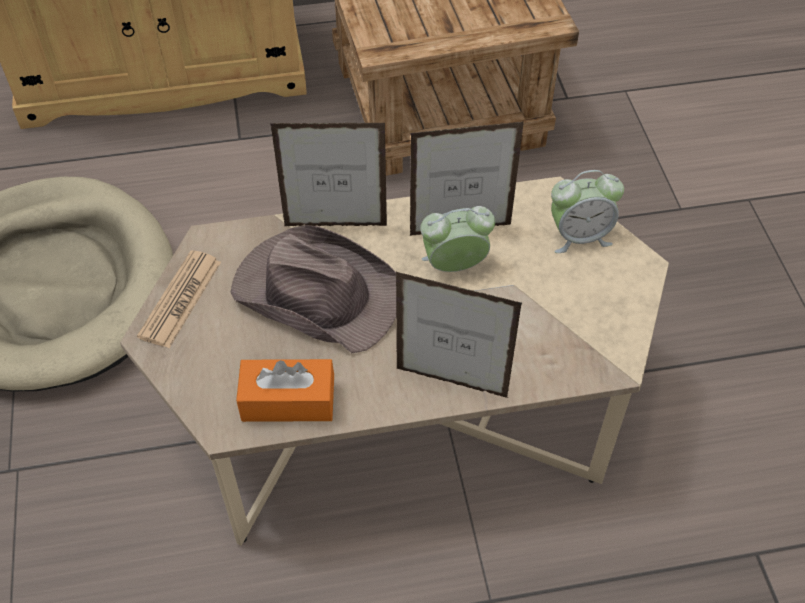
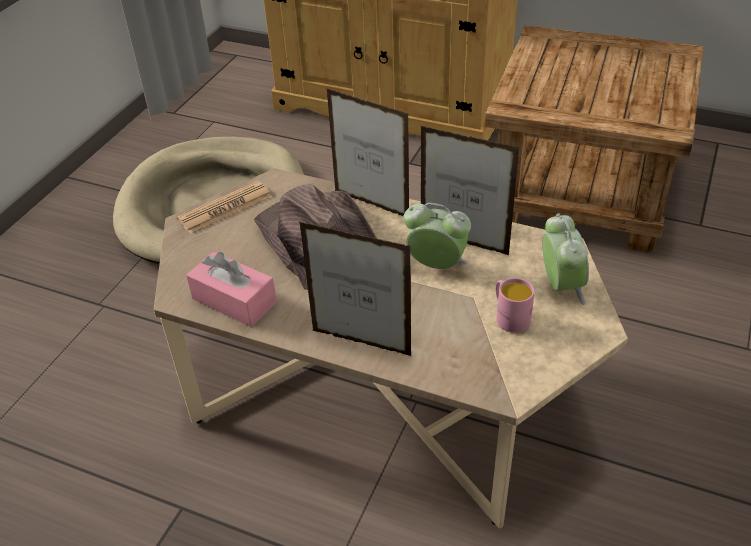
camera: 35 degrees right, 10 degrees down
(288, 401) = (234, 300): orange tissue box -> pink tissue box
(451, 383) = (360, 343): picture frame -> picture frame turned 150 degrees clockwise
(560, 289) = (509, 317): none -> pink mug
(579, 236) = (560, 286): alarm clock -> alarm clock turned 120 degrees counterclockwise

